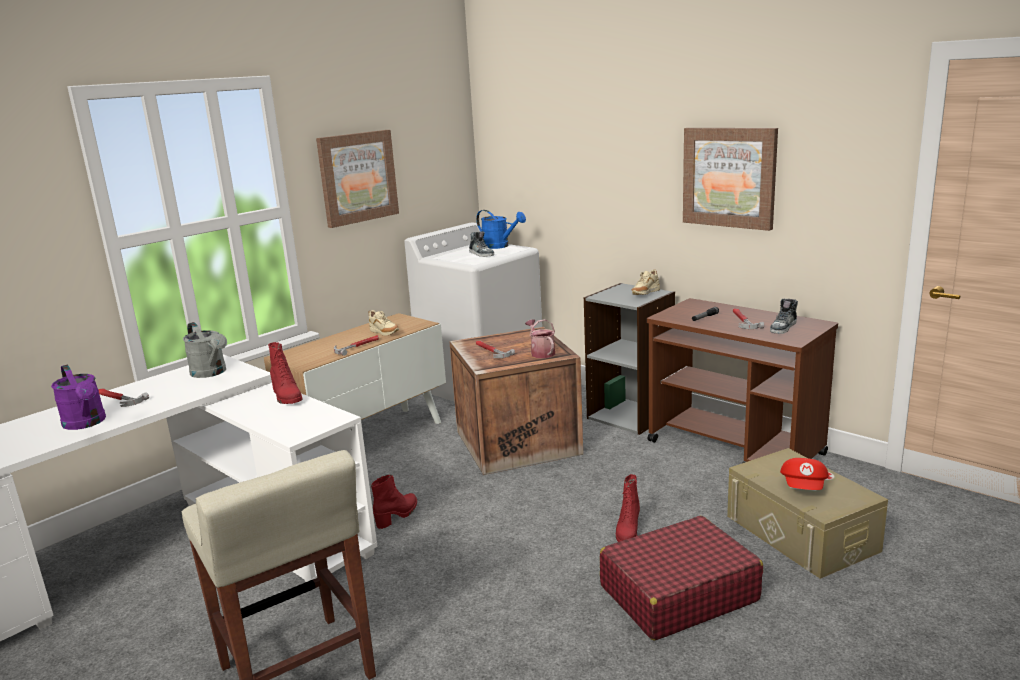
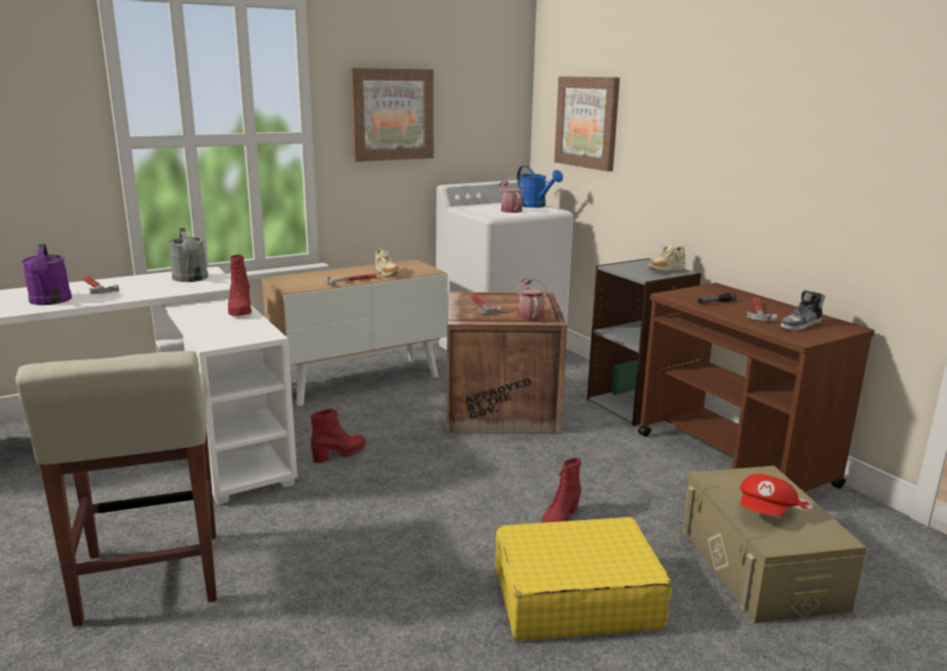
camera: 15 degrees right, 0 degrees up
(481, 254) = (510, 210): shoe -> watering can
(677, 593) = (575, 597): red suitcase -> yellow suitcase
(729, 177) = (774, 144): picture -> picture (587, 122)

